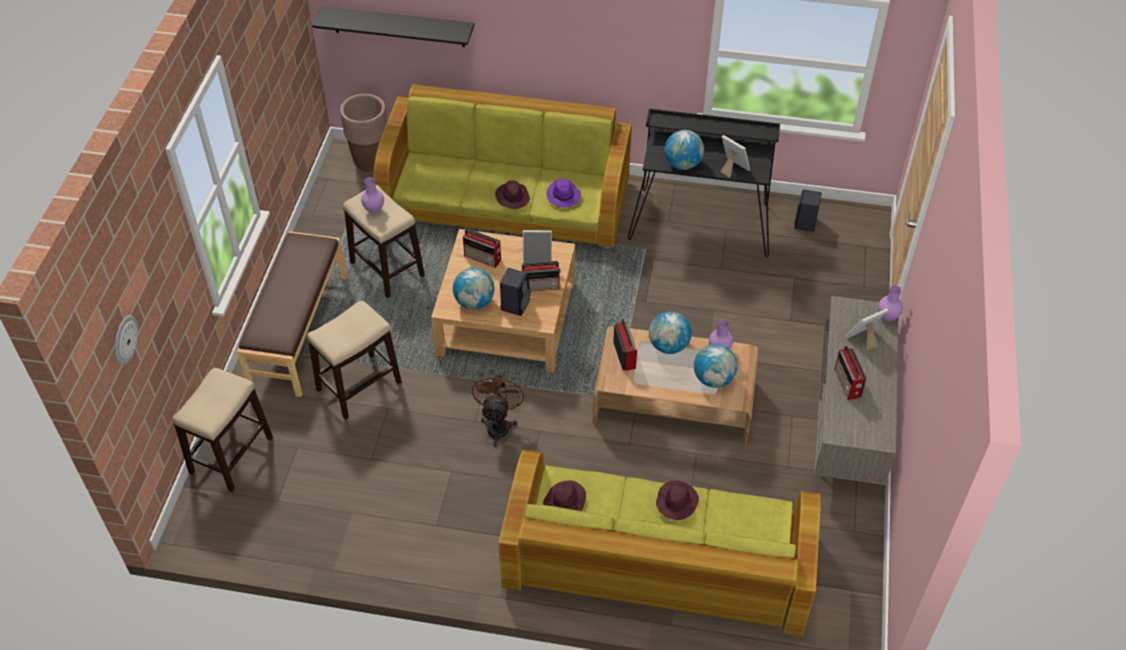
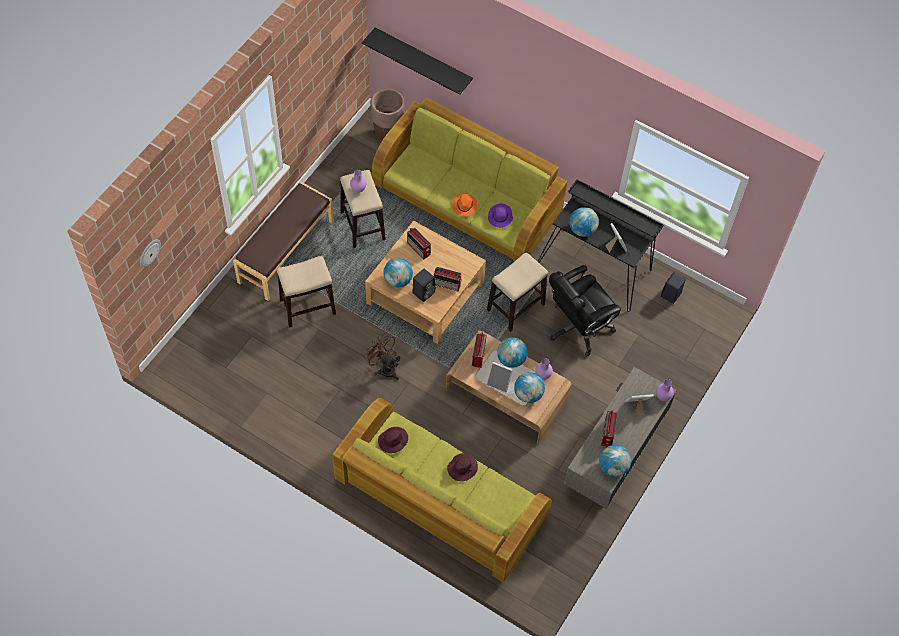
camera: 20 degrees right, 10 degrees up
(231, 456) = (209, 326): stool -> stool (515, 307)
(498, 424) = (384, 368): brown fan -> brown fan turned 75 degrees counterclockwise
(512, 197) = (464, 205): purple hat -> orange hat
(538, 262) = (454, 265): picture frame -> picture frame (499, 383)
(718, 293) = (578, 327): none -> black office chair
(878, 420) = (613, 467): none -> globe

